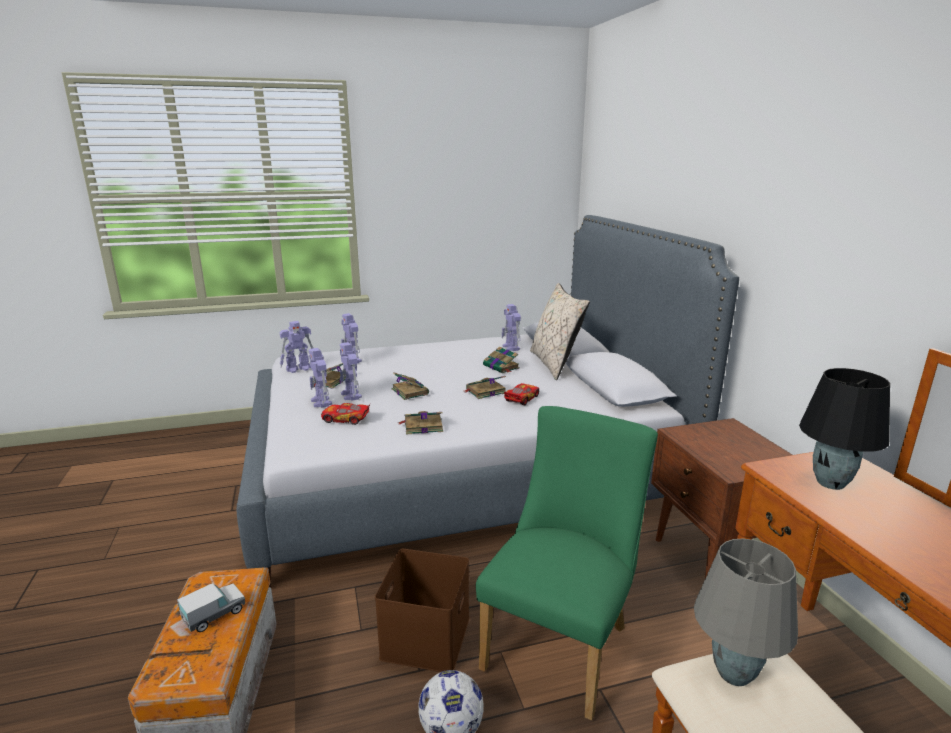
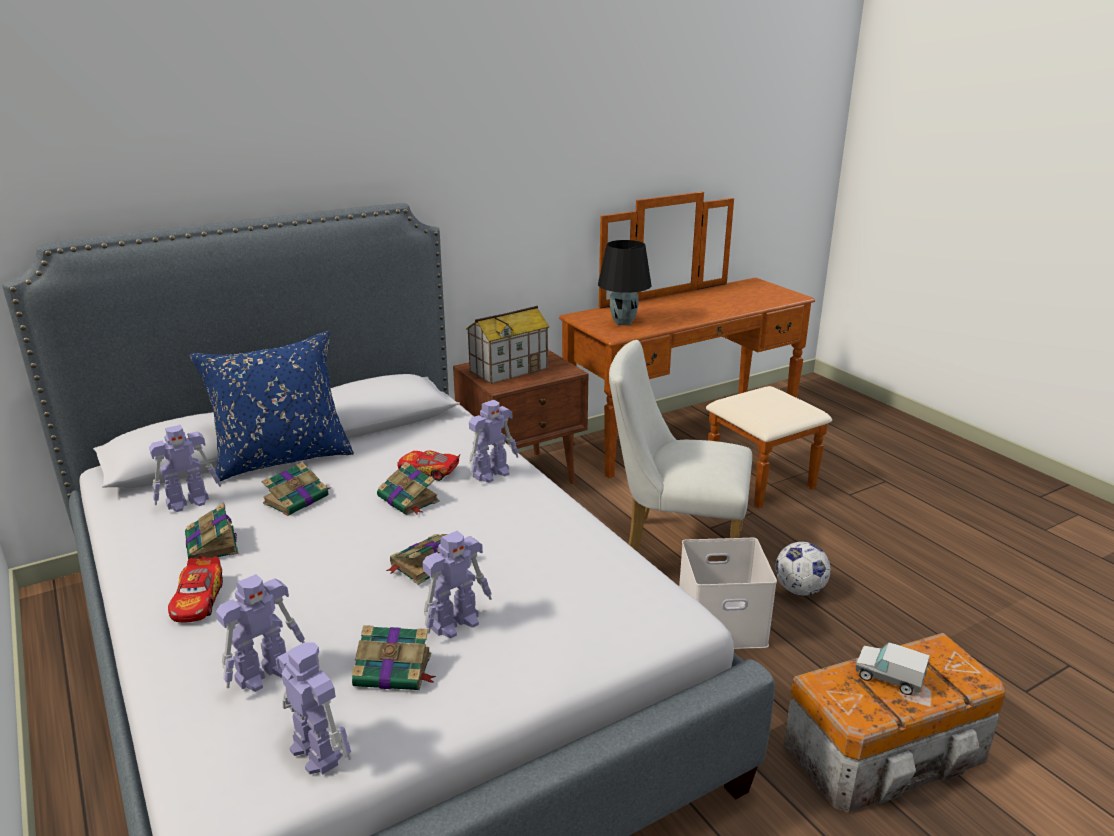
camera: 105 degrees left, 5 degrees up
(321, 402) = (498, 648): toy robot -> toy robot (492, 473)
(345, 419) = (554, 599): toy car -> toy car (198, 600)
(422, 426) = (547, 528): book -> book (212, 546)
(427, 639) = (722, 622): brown storage box -> white storage box
(555, 364) = (282, 459): beige pillow -> blue pillow
(561, 641) = (673, 547): green chair -> white chair
(728, 441) = (509, 369): none -> toy house
(732, 673) = (756, 409): grey table lamp -> none

